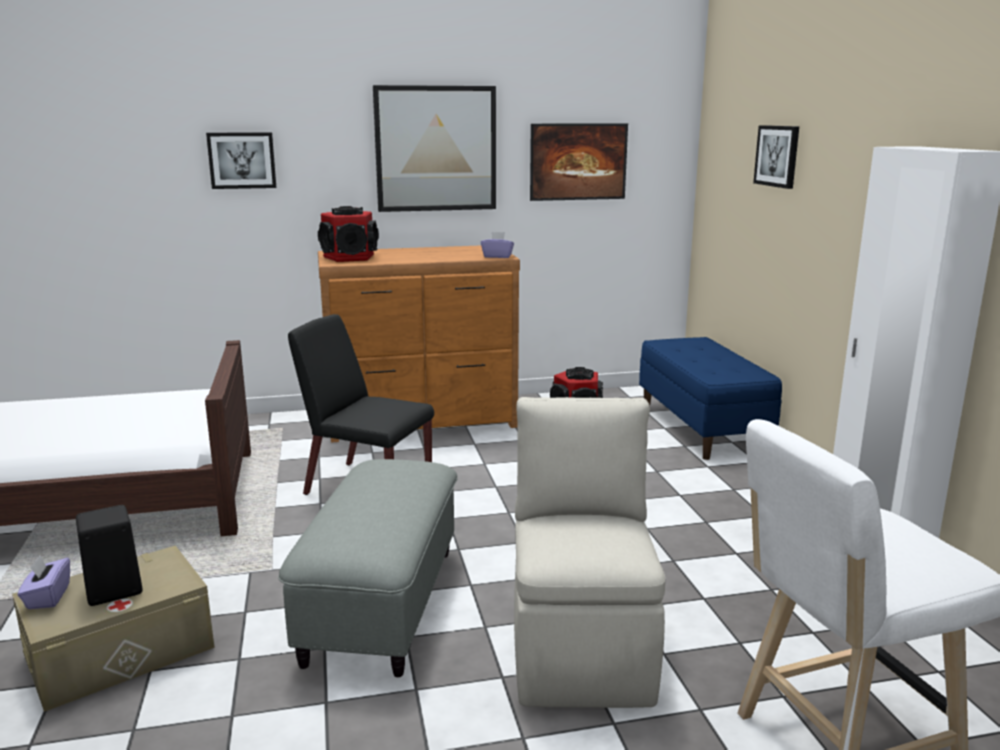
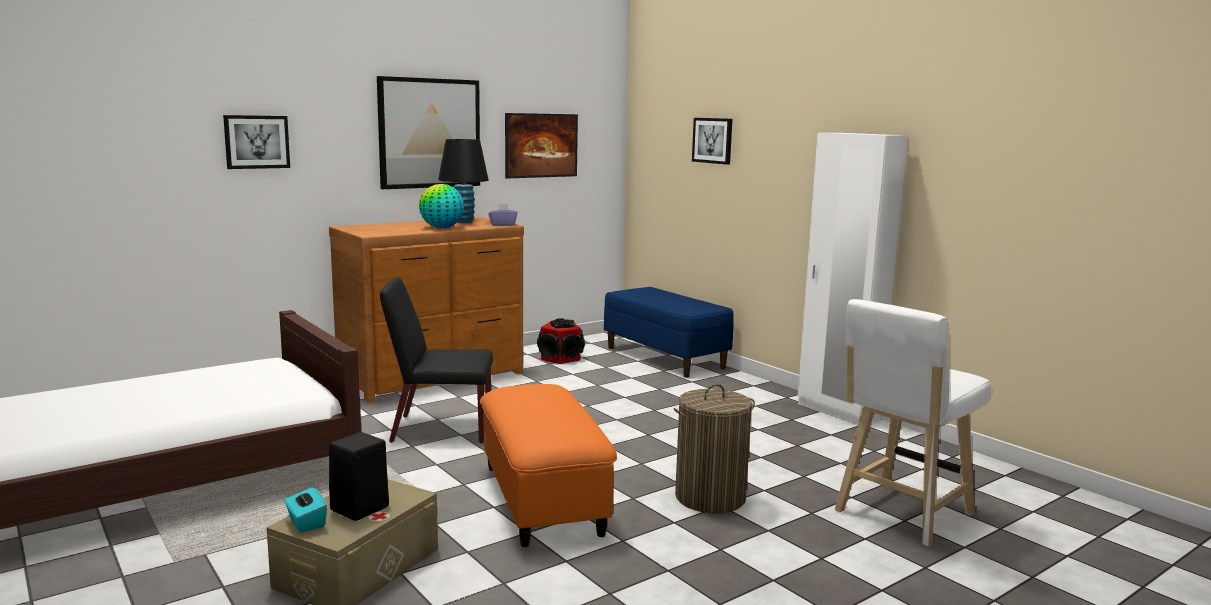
camera: 25 degrees left, 5 degrees down
(47, 597) = (306, 522): purple tissue box -> turquoise tissue box
(350, 257) = (374, 230): speaker -> none
(384, 605) = (544, 499): grey ottoman -> orange ottoman
(423, 258) = (442, 228): none -> globe
(463, 250) = (464, 222): none -> black table lamp
(581, 649) = (710, 497): beige chair -> laundry basket

